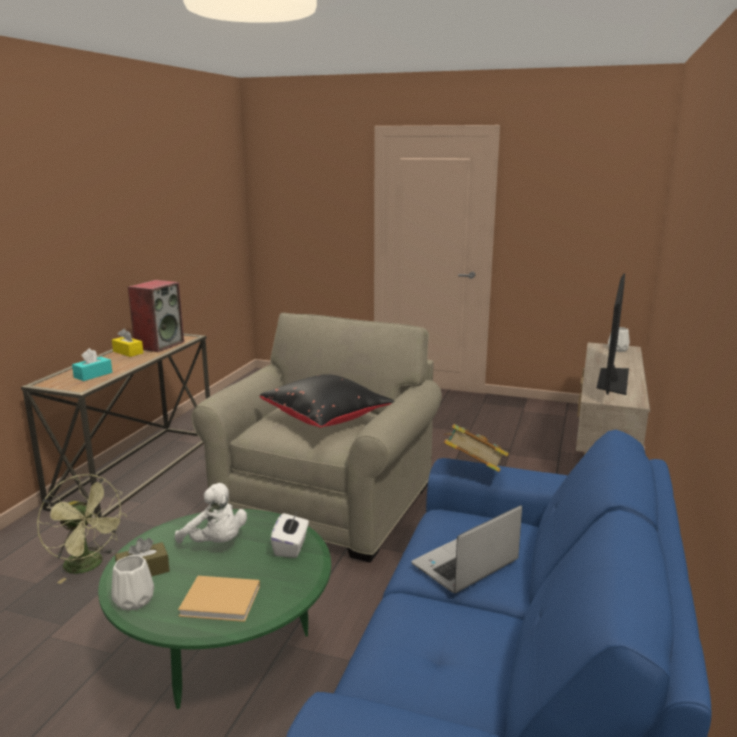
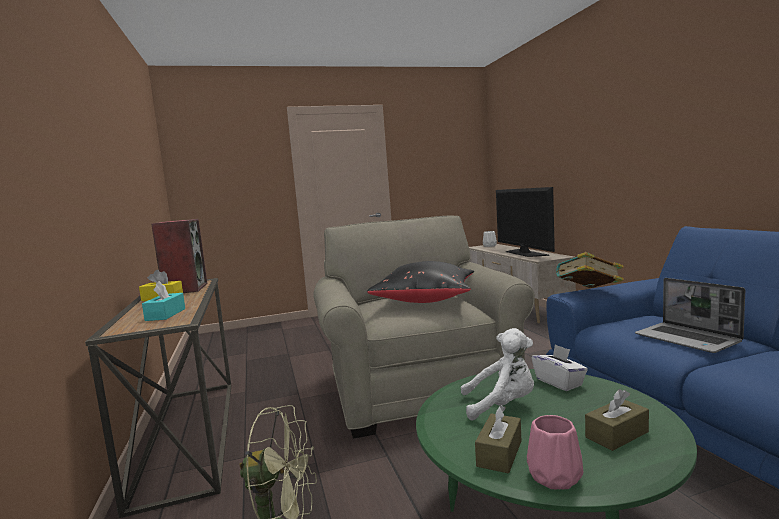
camera: 35 degrees left, 10 degrees down
(133, 600) = (553, 477): white vase -> pink vase
(223, 601) = (617, 434): beige book -> brown tissue box
(465, 565) = (688, 339): laptop -> laptop turned 45 degrees counterclockwise

